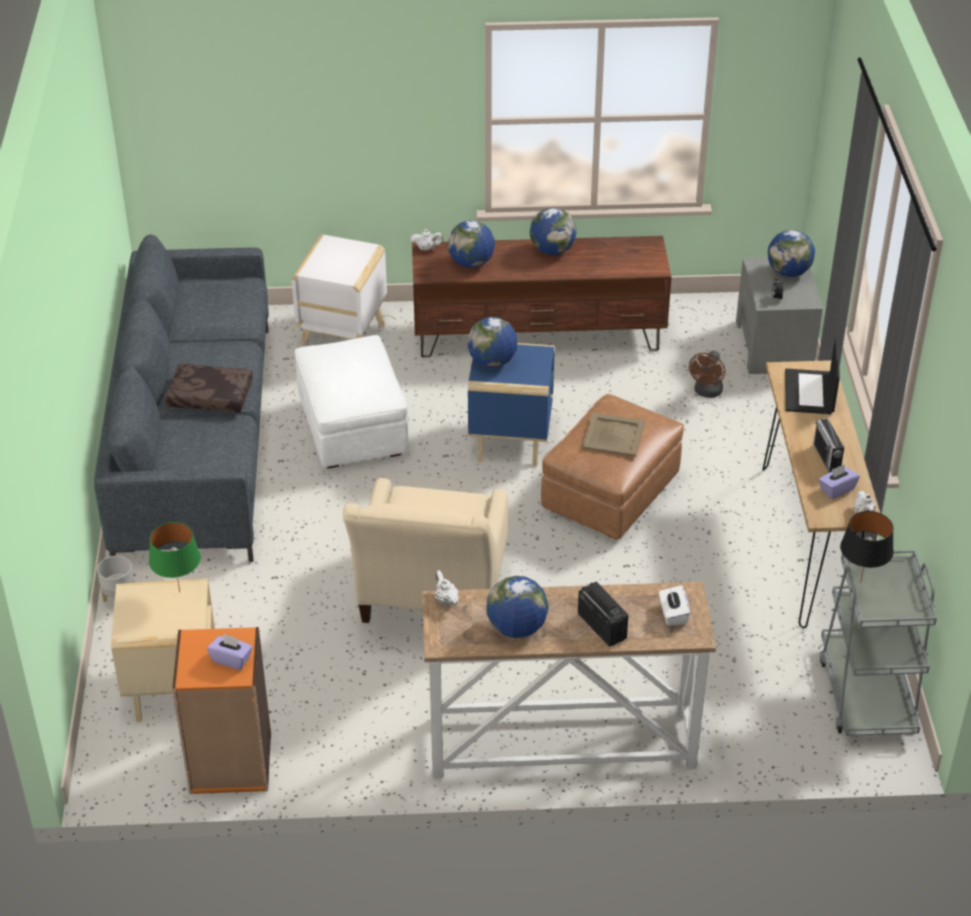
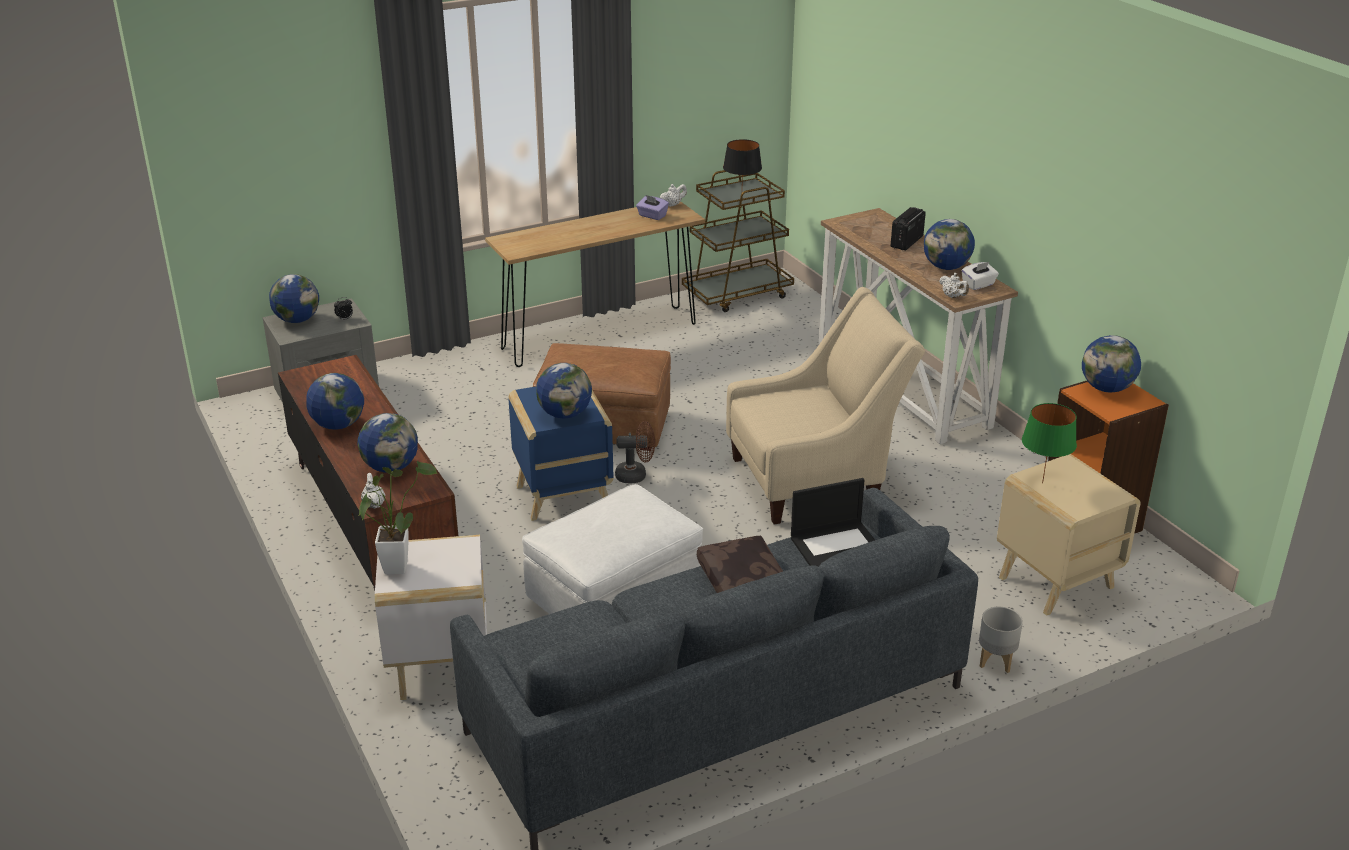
camera: 115 degrees left, 10 degrees down
(231, 659) = (1106, 388): purple tissue box -> globe
(348, 247) = (397, 564): none -> potted plant
(445, 600) = (953, 297): white teapot -> white teapot turned 75 degrees counterclockwise
(614, 435) = (603, 359): beige tray -> none
(672, 614) = (865, 223): white tissue box -> white tissue box (978, 285)
(707, 392) = (422, 411): brown fan -> brown fan (636, 475)
(810, 392) = (538, 239): laptop -> laptop (837, 545)
(826, 457) = (617, 223): radio -> none
(866, 694) = (738, 294): grey cart -> brown cart

